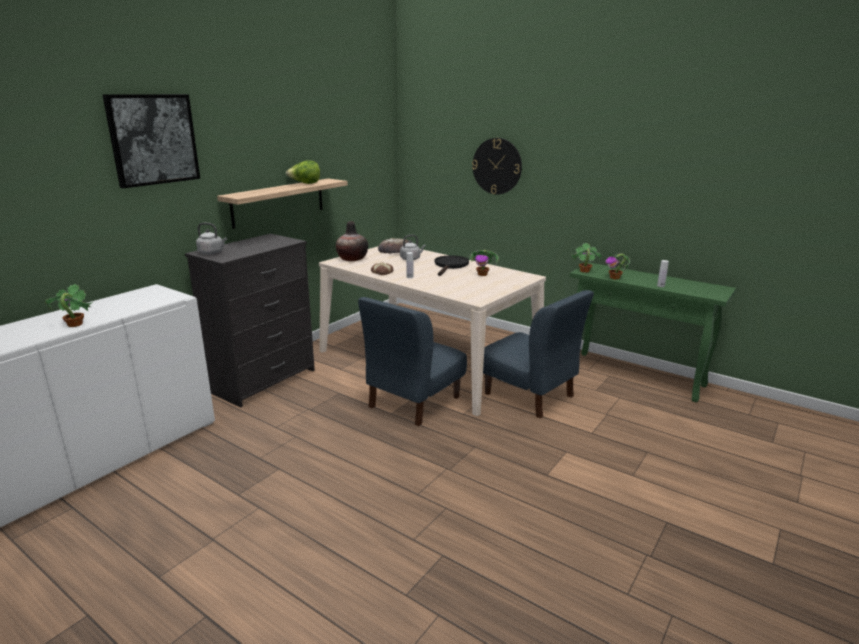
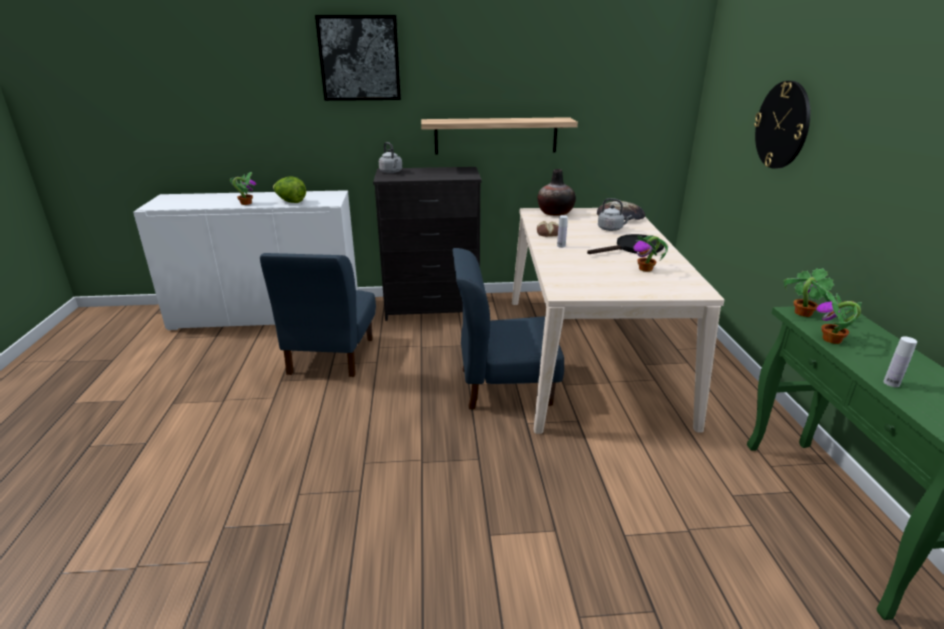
camera: 50 degrees right, 5 degrees up
(305, 184) = (525, 119): lettuce -> lettuce (290, 202)
(529, 395) = (630, 447): blue chair -> blue chair (330, 356)

